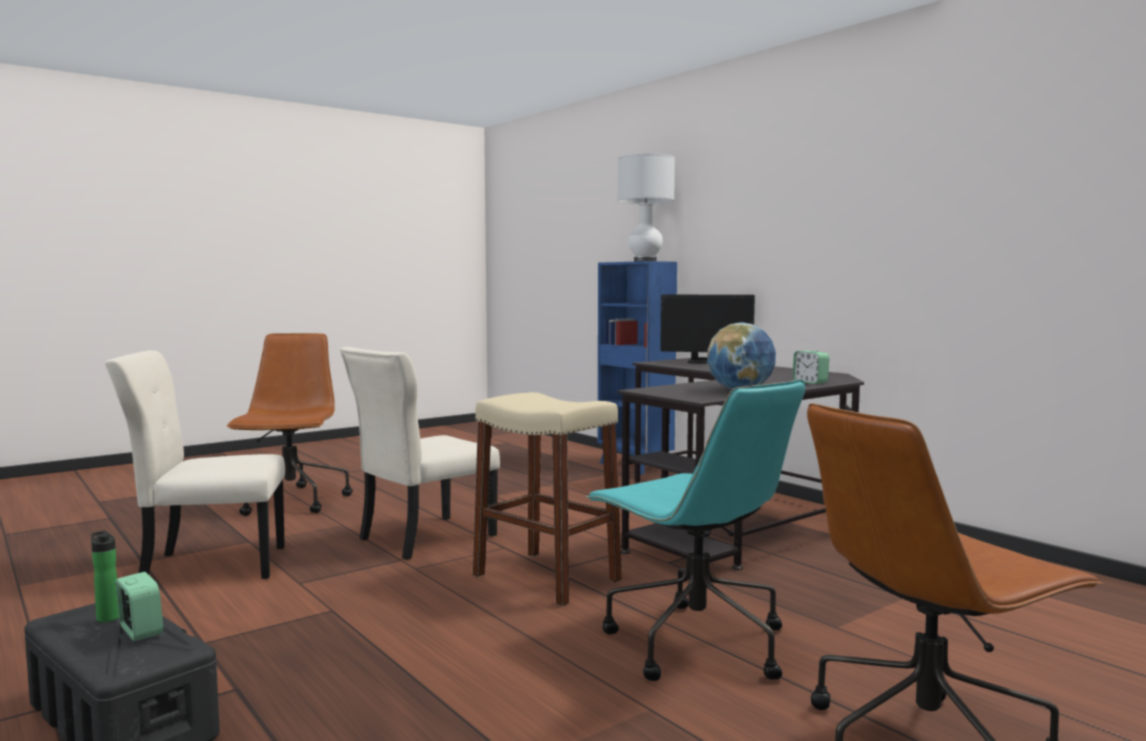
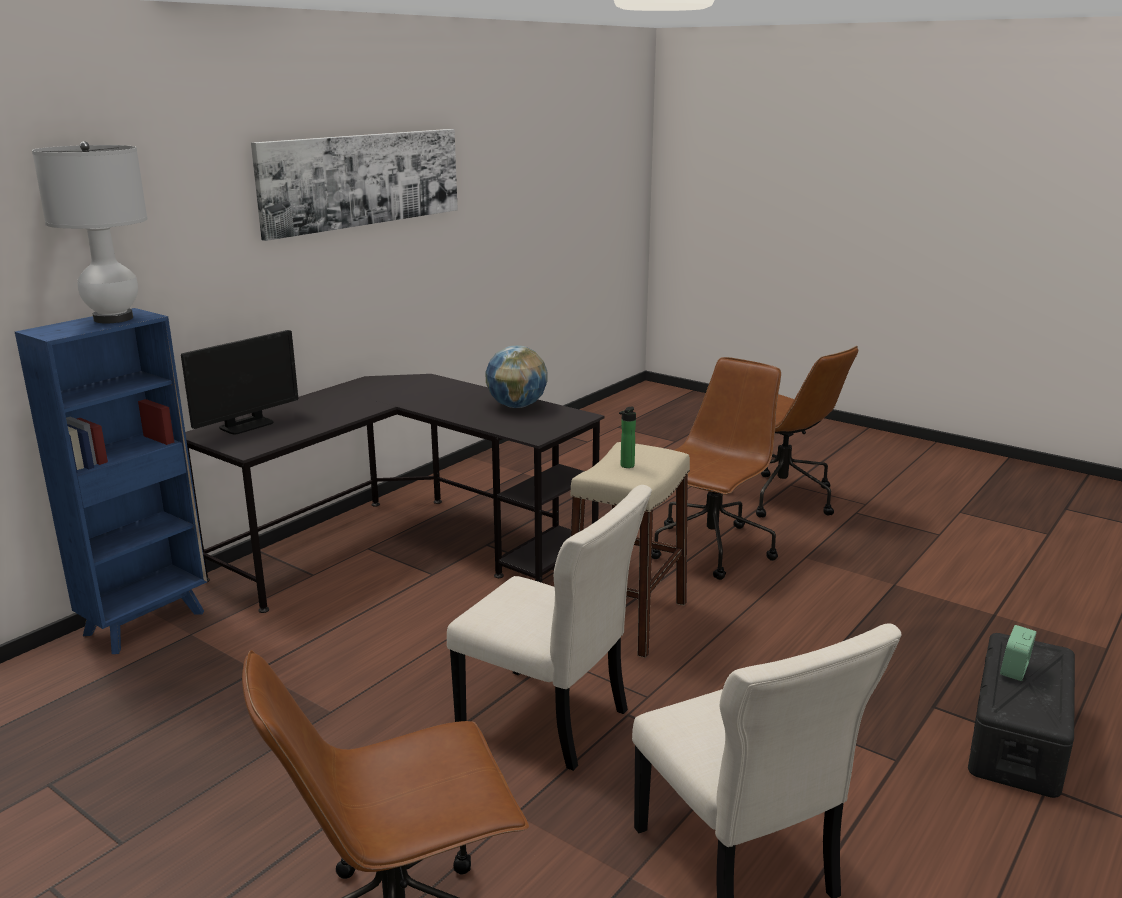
camera: 105 degrees left, 15 degrees up
(107, 617) = (1019, 698): bottle -> bottle (626, 466)
(694, 643) = (710, 550): turquoise office chair -> brown office chair
(706, 362) = (246, 425): monitor -> monitor turned 45 degrees clockwise
(810, 382) = (445, 387): alarm clock -> none
(880, 176) = (363, 180): none -> picture

